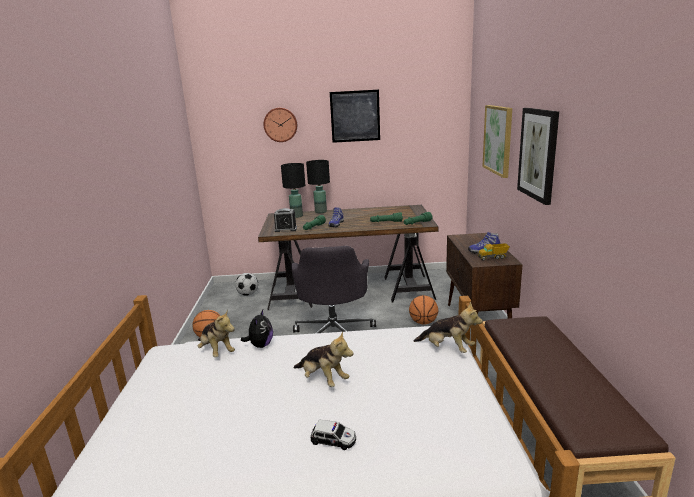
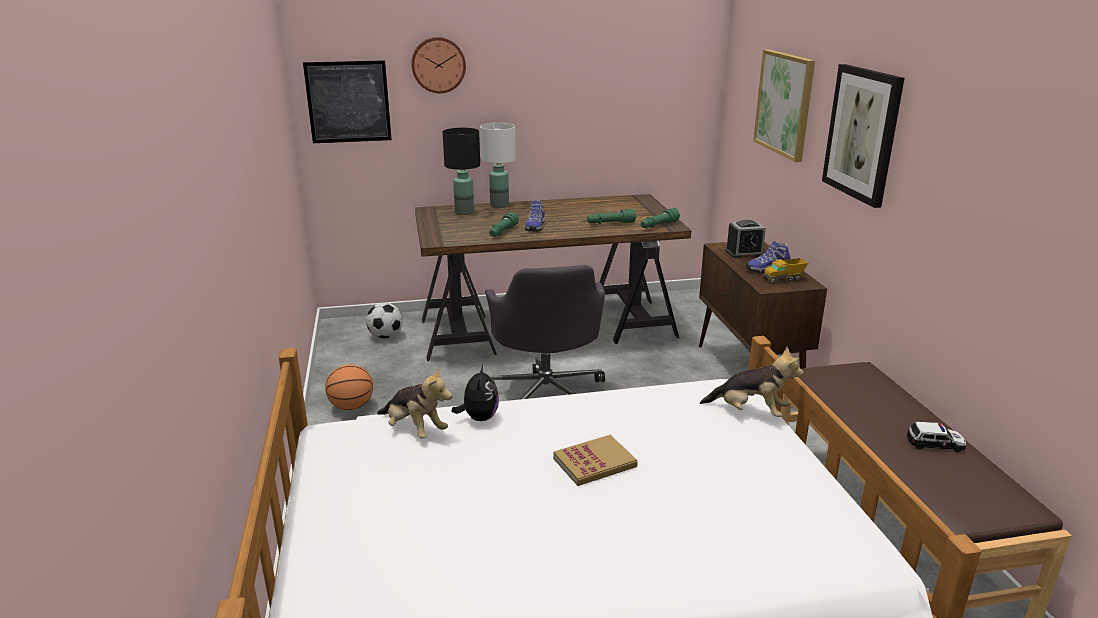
camera: 10 degrees left, 5 degrees up
(286, 229) = (459, 235): alarm clock -> alarm clock (744, 253)
(321, 212) = (499, 205): black table lamp -> white table lamp
(323, 379) = (594, 463): plush toy -> book
(334, 440) = (645, 544): toy car -> toy car (935, 443)
(355, 116) = (556, 55): picture -> picture (348, 102)
(423, 322) = (671, 373): basketball -> none

